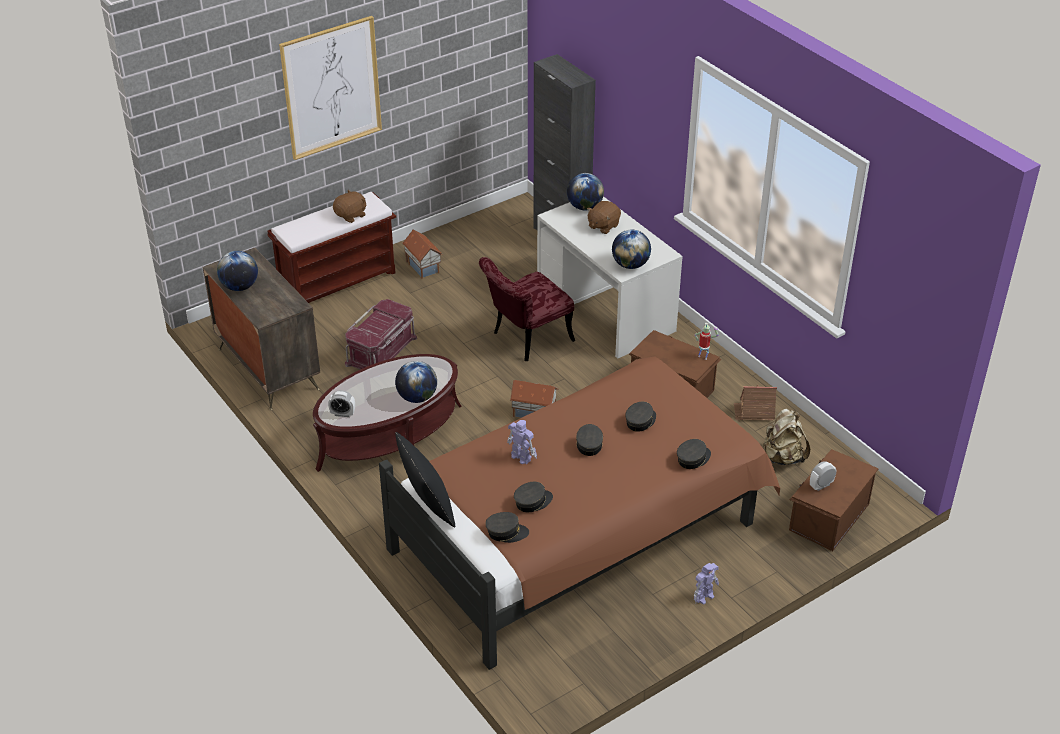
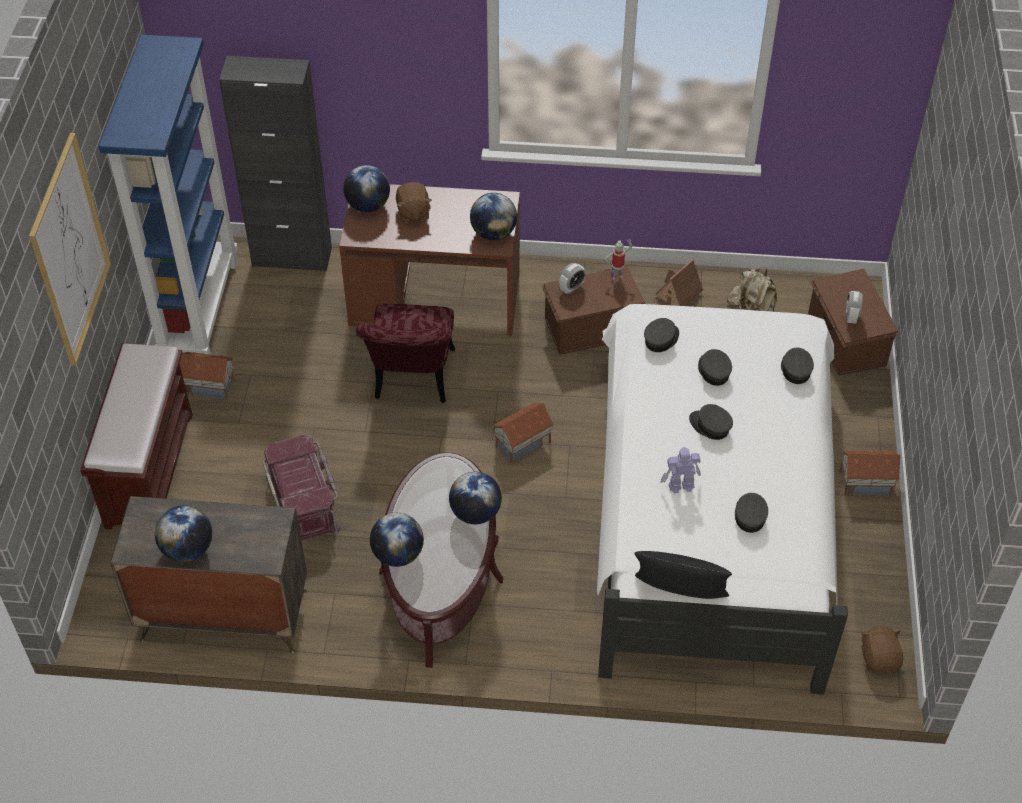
camera: 50 degrees left, 10 degrees up
(342, 414) = (438, 588): alarm clock -> alarm clock (571, 288)
(350, 384) = (398, 554): none -> globe
(351, 215) = (147, 384): brown plush toy -> brown plush toy (879, 658)
(475, 229) = (199, 308): none -> blue bookcase
(506, 532) = (773, 561): grey cap -> grey cap (661, 339)
(582, 531) = (711, 513): brown bed -> white bed
(605, 310) = (435, 298): white desk -> brown desk
(704, 596) = (865, 483): toy robot -> toy house

